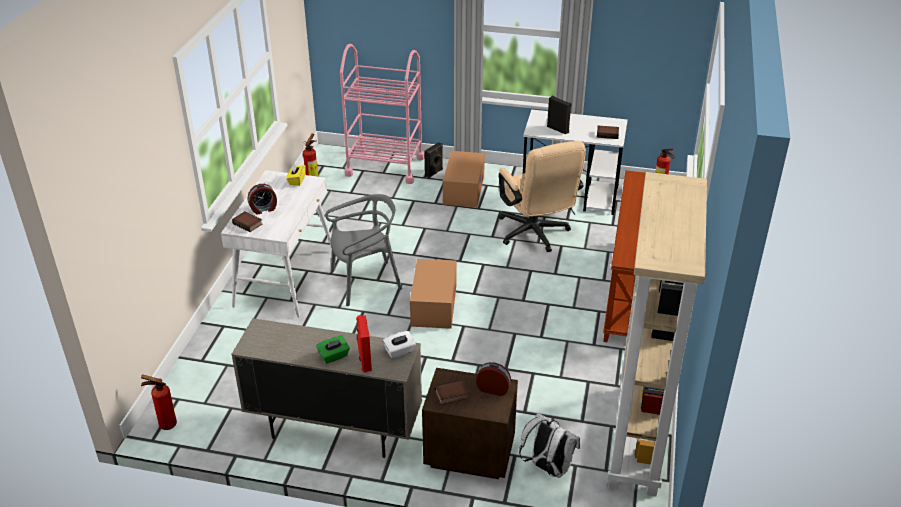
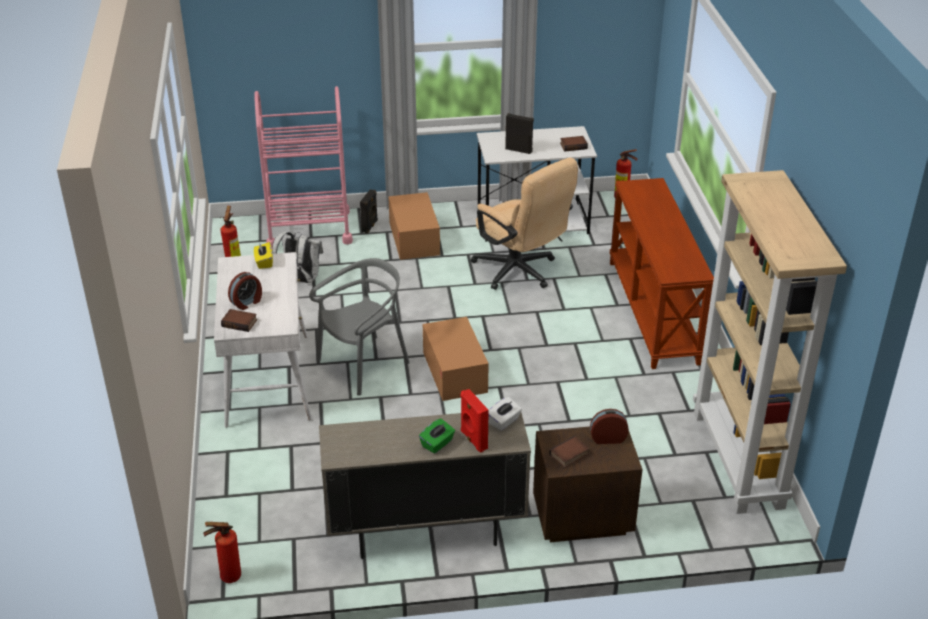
camera: 20 degrees left, 0 degrees up
(547, 468) = (667, 510): white backpack -> white backpack (300, 279)

